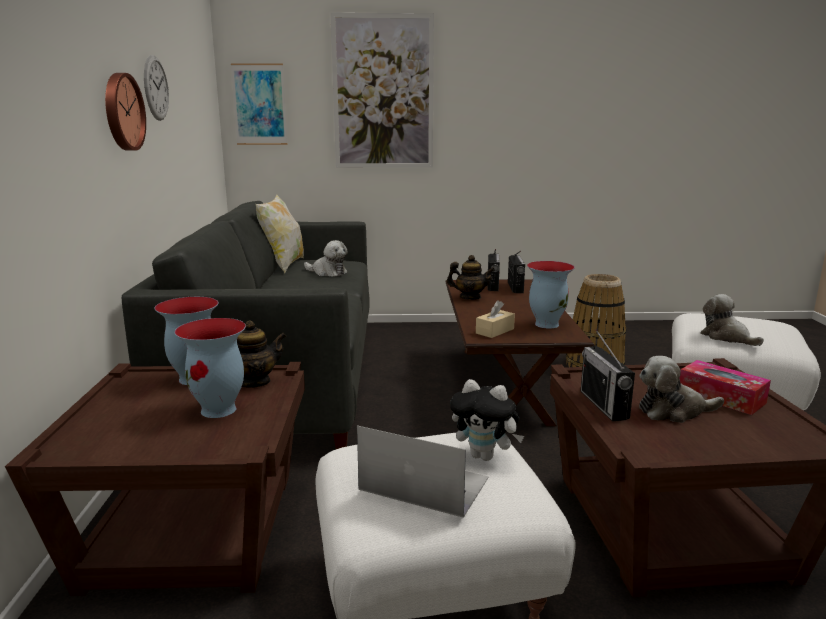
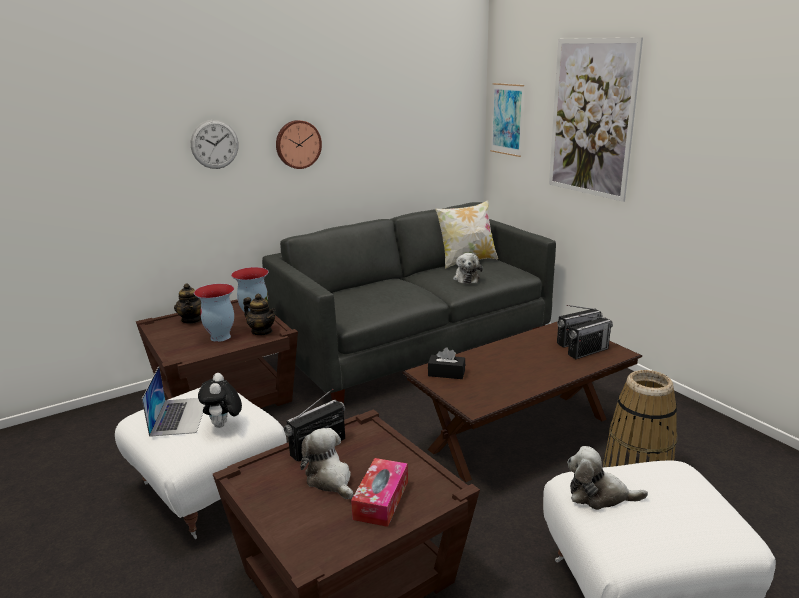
camera: 60 degrees right, 5 degrees up
(156, 88) = (354, 121): wall clock -> wall clock (214, 144)
(470, 297) = (523, 342): teapot -> teapot (192, 320)
(495, 331) = (446, 373): beige tissue box -> black tissue box
(546, 324) = (494, 389): vase -> none
(726, 337) = (599, 495): plush toy -> plush toy turned 105 degrees counterclockwise

